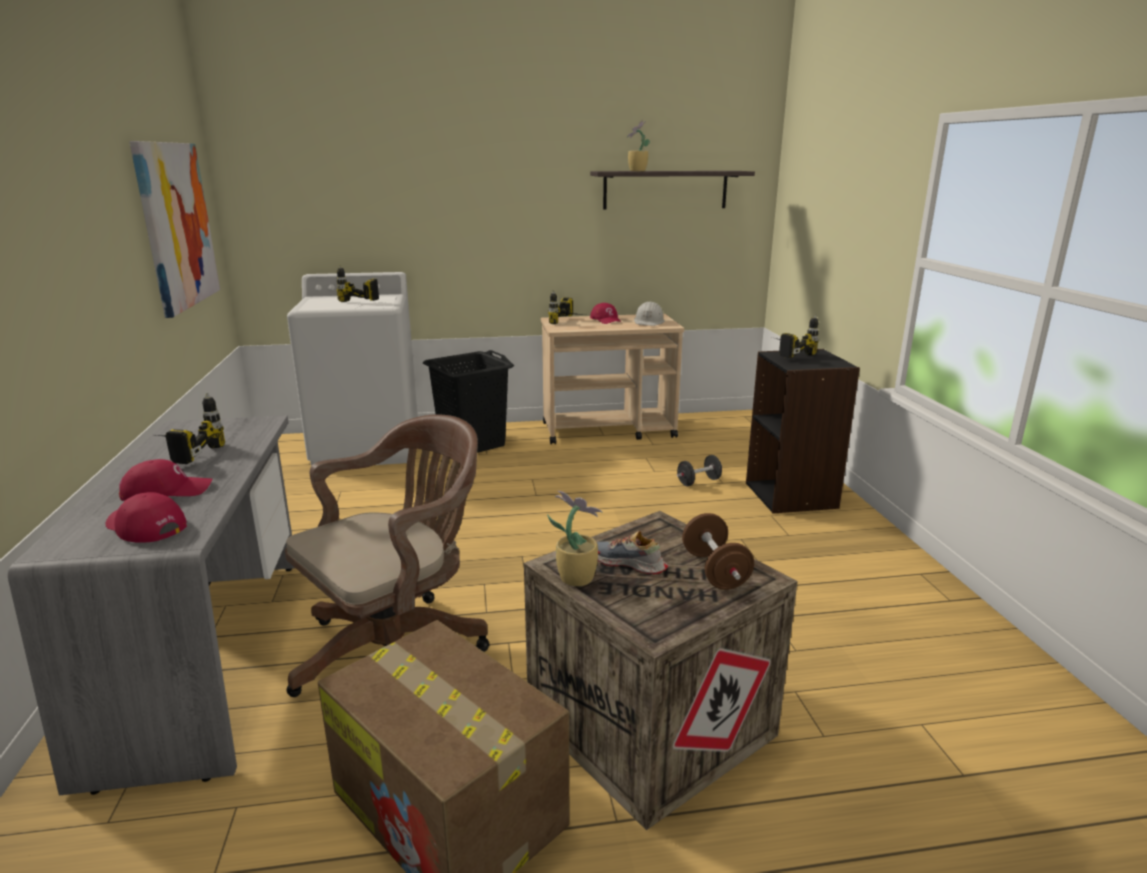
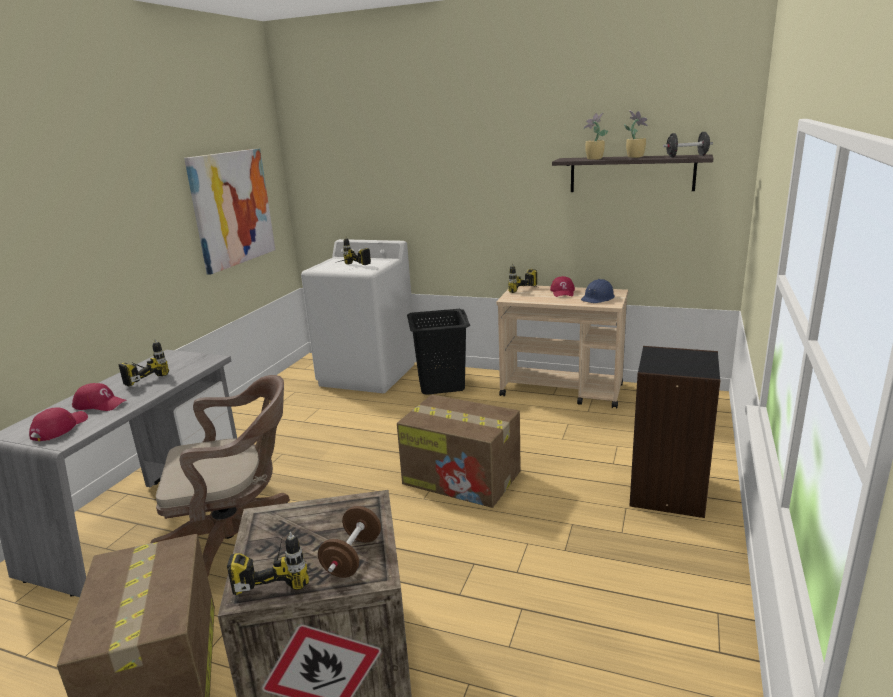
camera: 30 degrees right, 0 degrees up
(145, 526) = (59, 428): red cap -> red cap turned 45 degrees clockwise
(575, 577) = (256, 531): potted plant -> potted plant (635, 157)
(594, 524) = (463, 478): none -> cardboard box
(628, 564) = (304, 531): shoe -> none
(649, 322) = (598, 298): white hard hat -> blue hard hat
(698, 482) = (591, 458): black dumbbell -> black dumbbell (686, 156)
(786, 353) = (667, 352): power drill -> power drill (276, 571)

